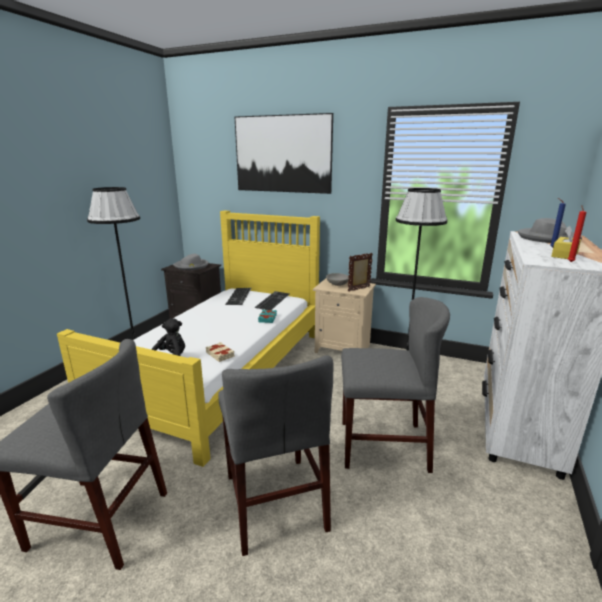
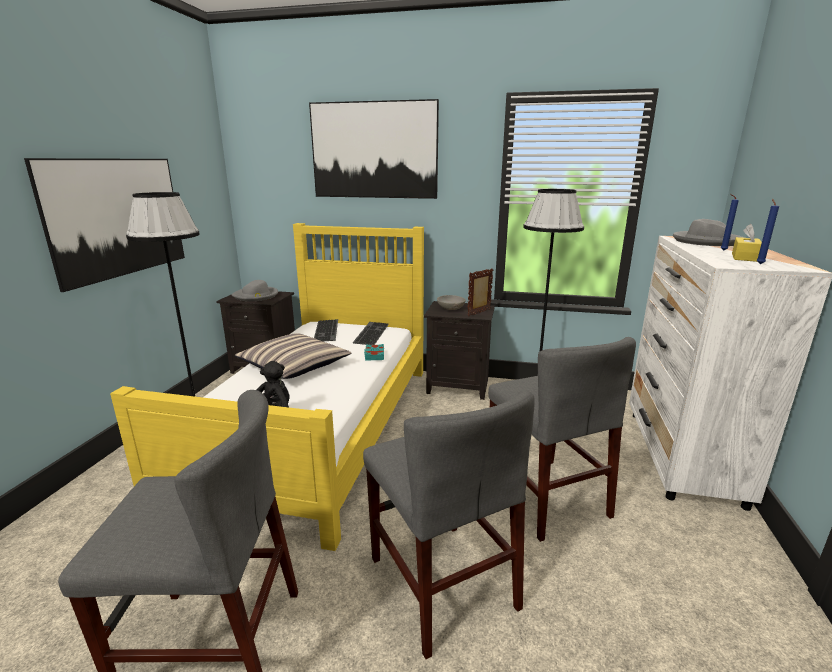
camera: 10 degrees left, 0 degrees up
(84, 205) = (118, 217): none -> picture
(203, 322) = (294, 366): none -> pillow
(220, 354) = (334, 403): beige book -> none
(343, 348) = (459, 386): beige nightstand -> black nightstand
(383, 445) = (545, 496): grey chair -> grey chair turned 75 degrees clockwise
(570, 261) = (759, 264): red candle -> blue candle

